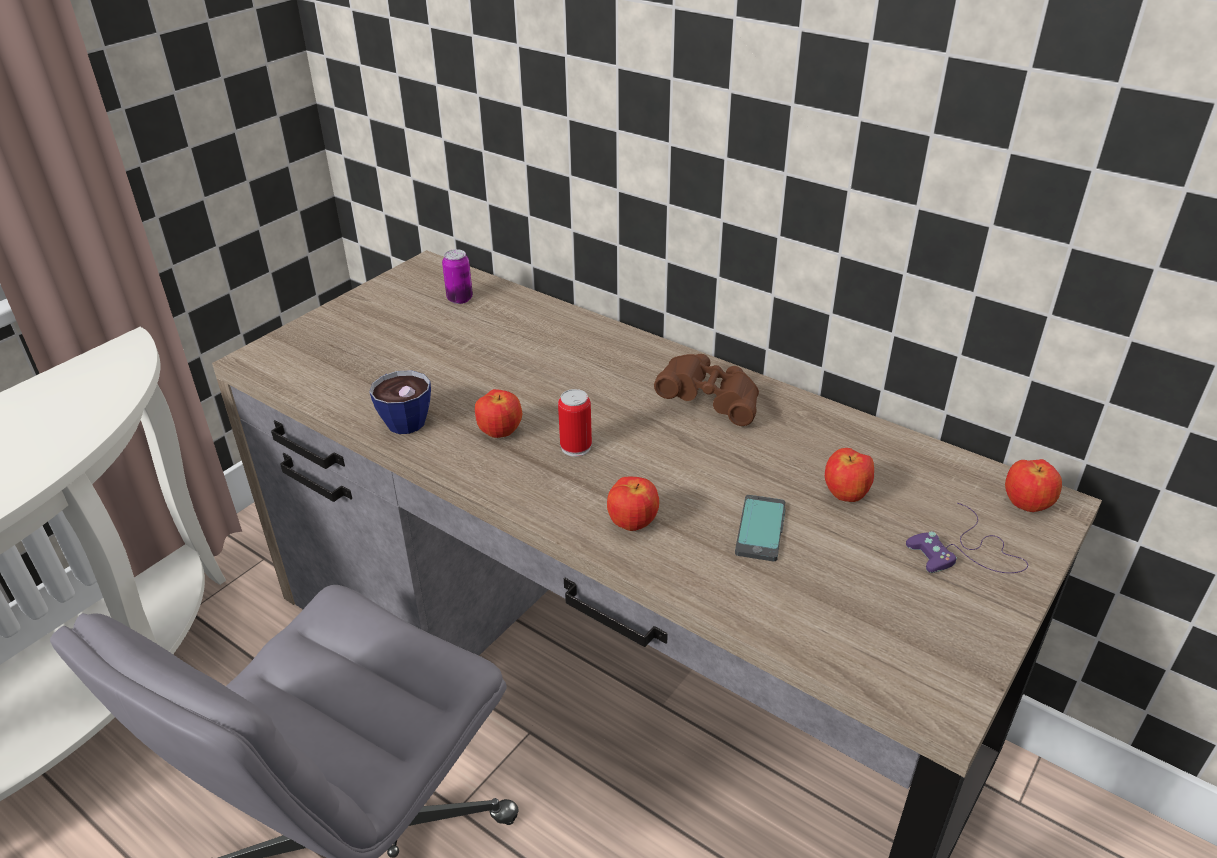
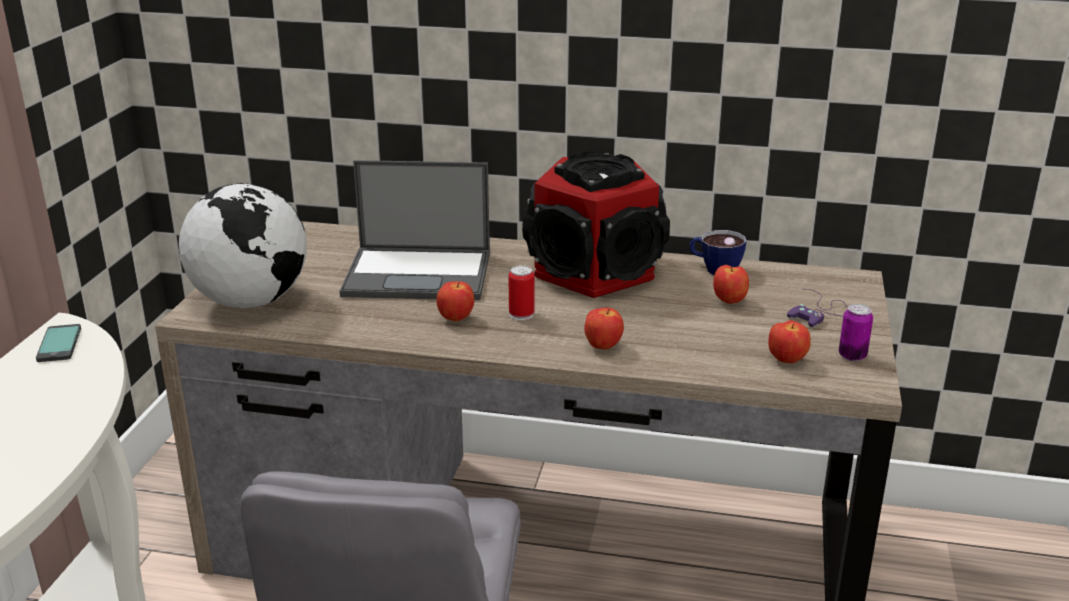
camera: 25 degrees left, 10 degrees down
(320, 354) = (251, 301): none -> globe
(402, 418) = (367, 326): cup -> cup (714, 268)
(460, 299) = (336, 245): can -> can (852, 356)
(512, 359) = (420, 274): none -> laptop
(710, 402) = (594, 270): brown binoculars -> speaker
(761, 529) = (690, 330): phone -> phone (60, 344)
(1026, 506) = (841, 283): apple -> apple (787, 360)

